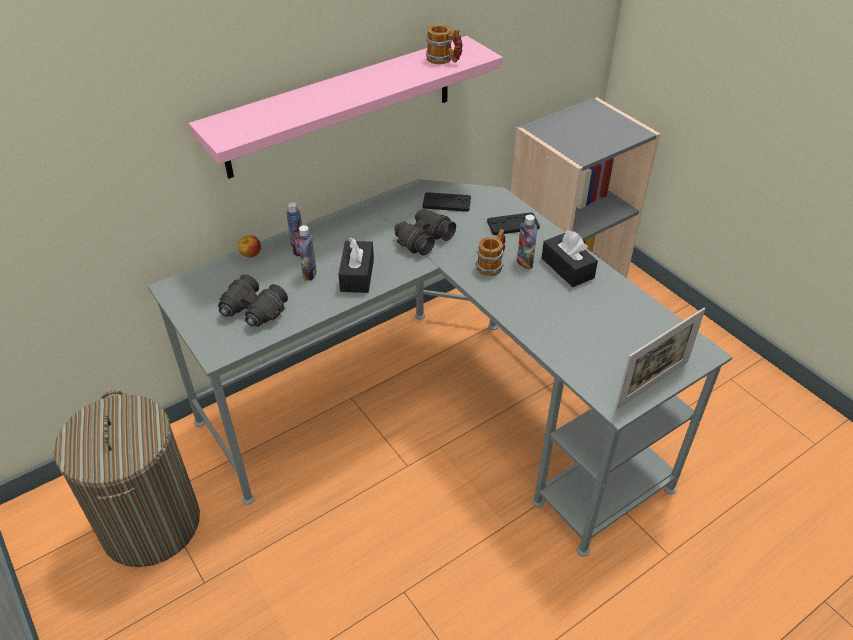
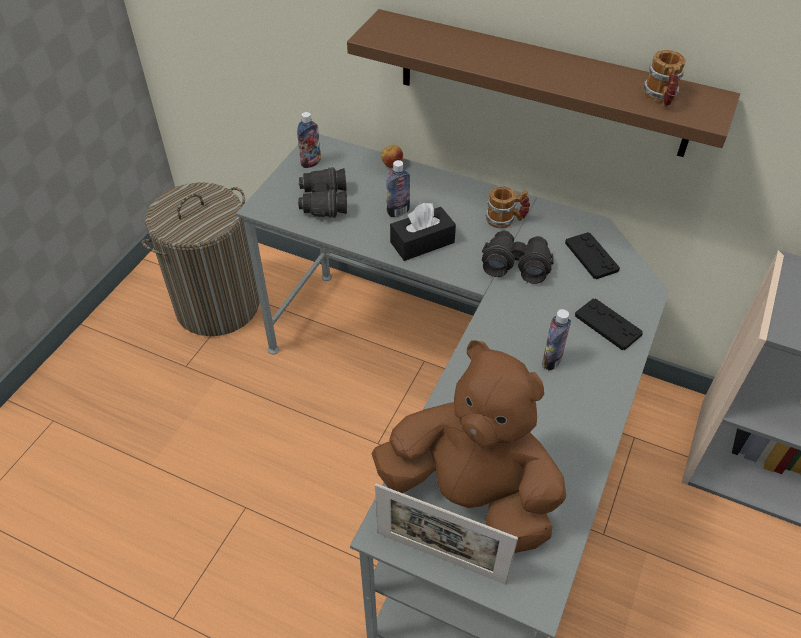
camera: 60 degrees right, 5 degrees up
(298, 250) = (423, 189): bottle -> bottle (311, 162)
(341, 106) = (542, 84): pink shelf -> brown shelf
(492, 265) = (523, 334): mug -> mug (506, 220)
(567, 268) = (576, 403): black tissue box -> none
(611, 349) = (471, 495): none -> brown plush toy

